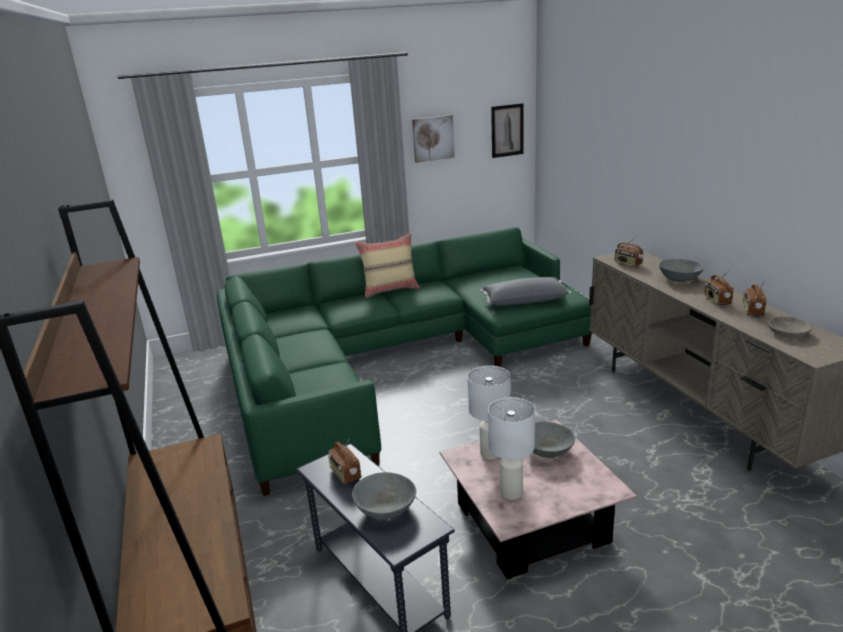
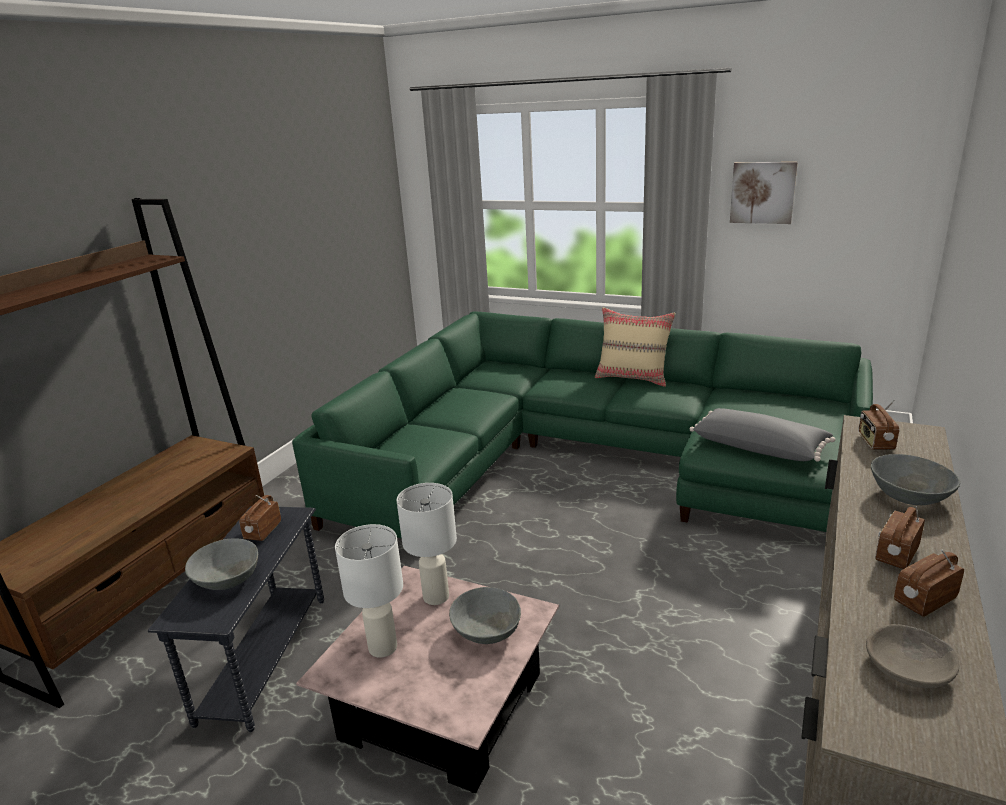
camera: 45 degrees right, 0 degrees up
(507, 130) = (894, 195): picture -> none

